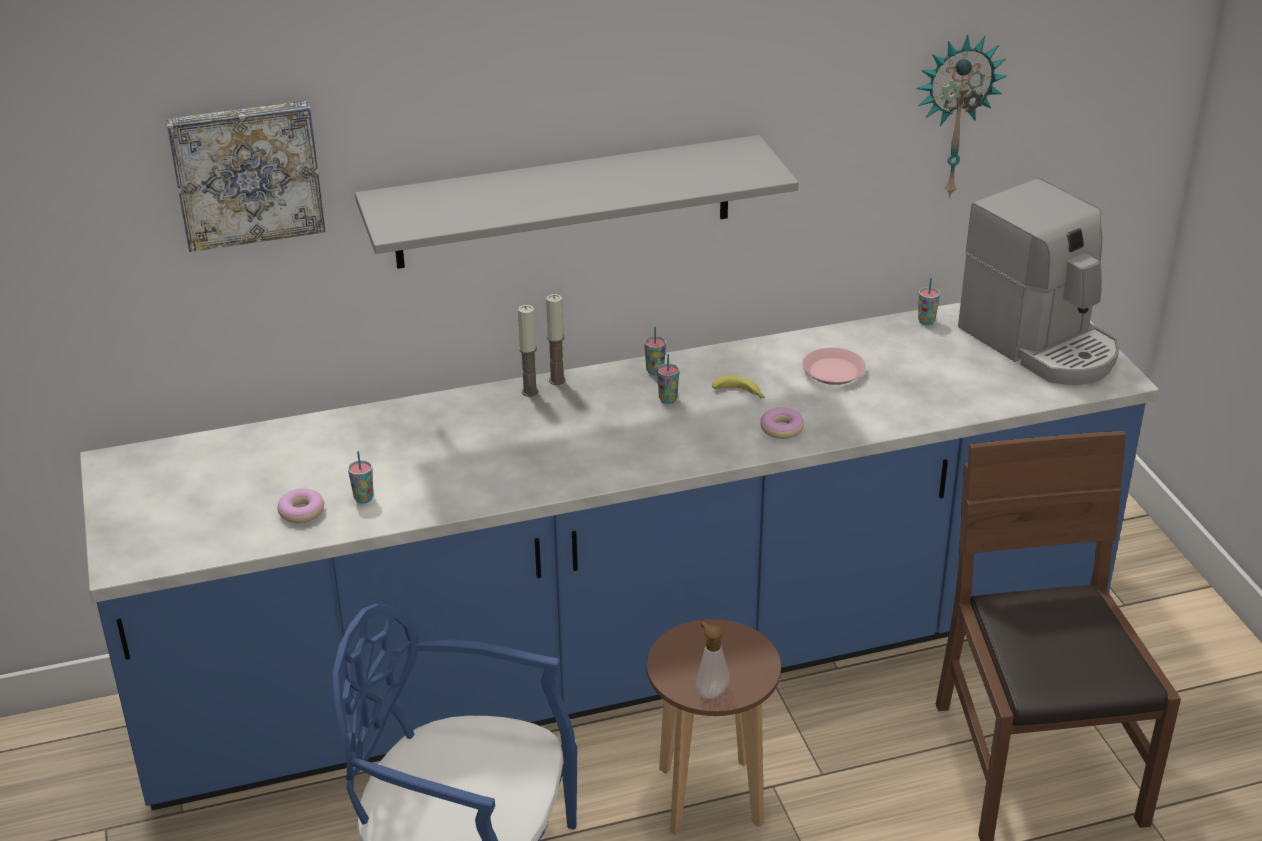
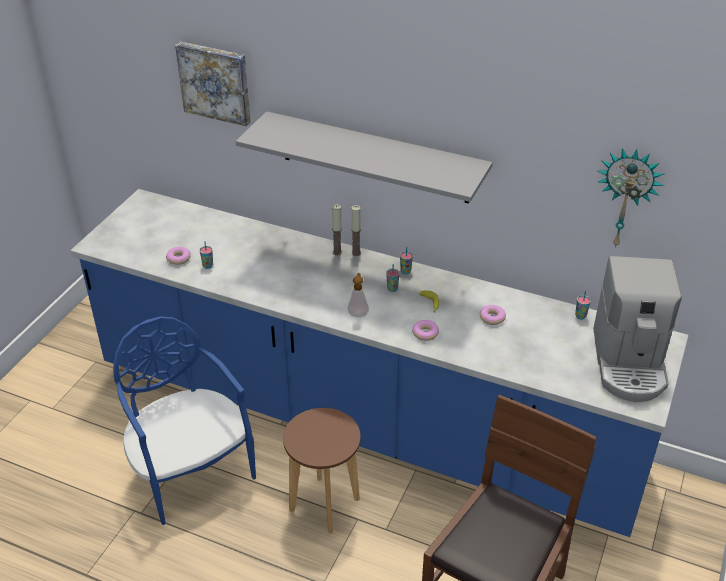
camera: 40 degrees right, 5 degrees up
(710, 691) = (303, 448): soap dispenser -> soap dispenser (358, 313)
(833, 372) = (492, 318): pink plate -> donut

